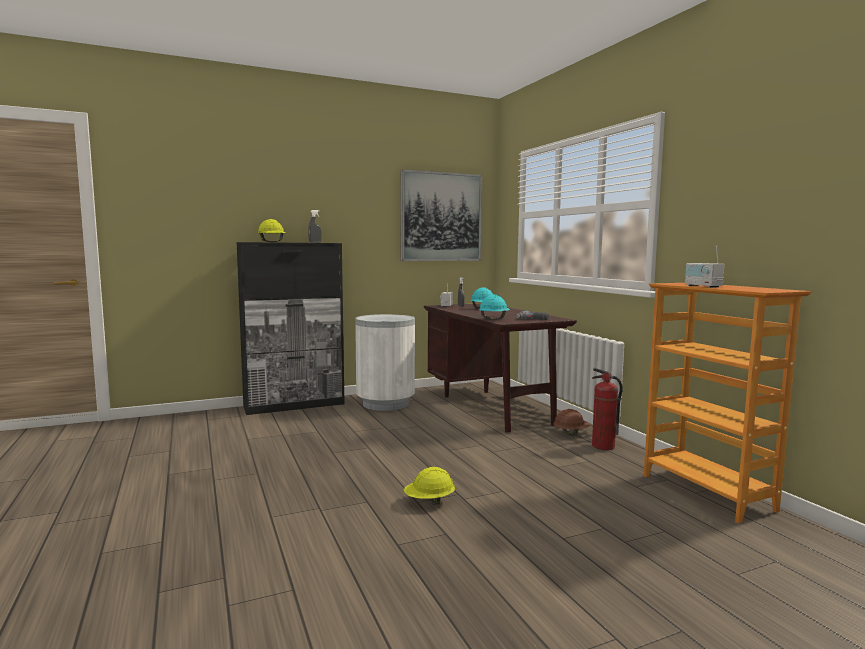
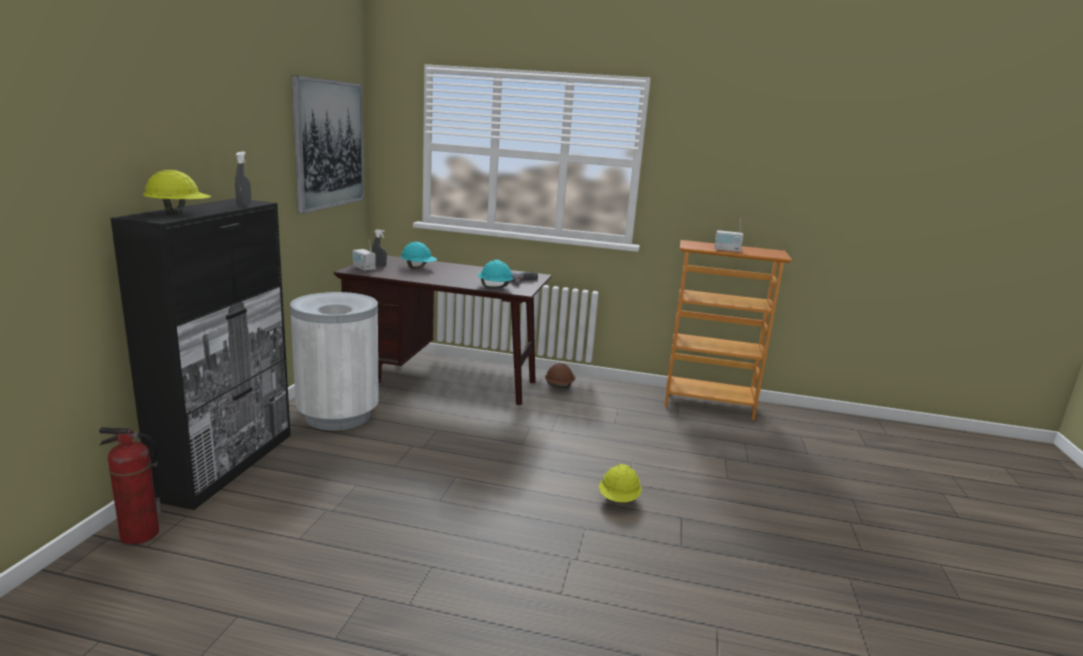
camera: 55 degrees left, 10 degrees up
(602, 446) = (599, 390): fire extinguisher -> fire extinguisher (139, 535)

